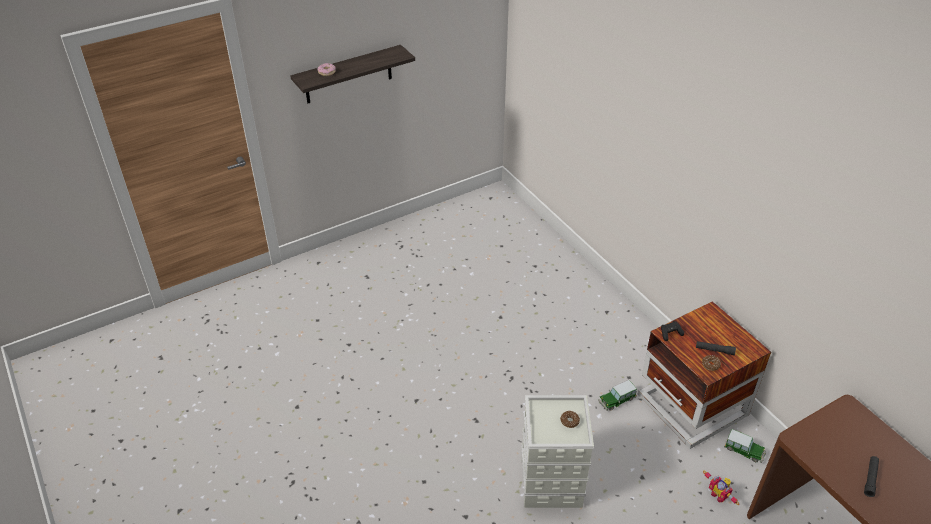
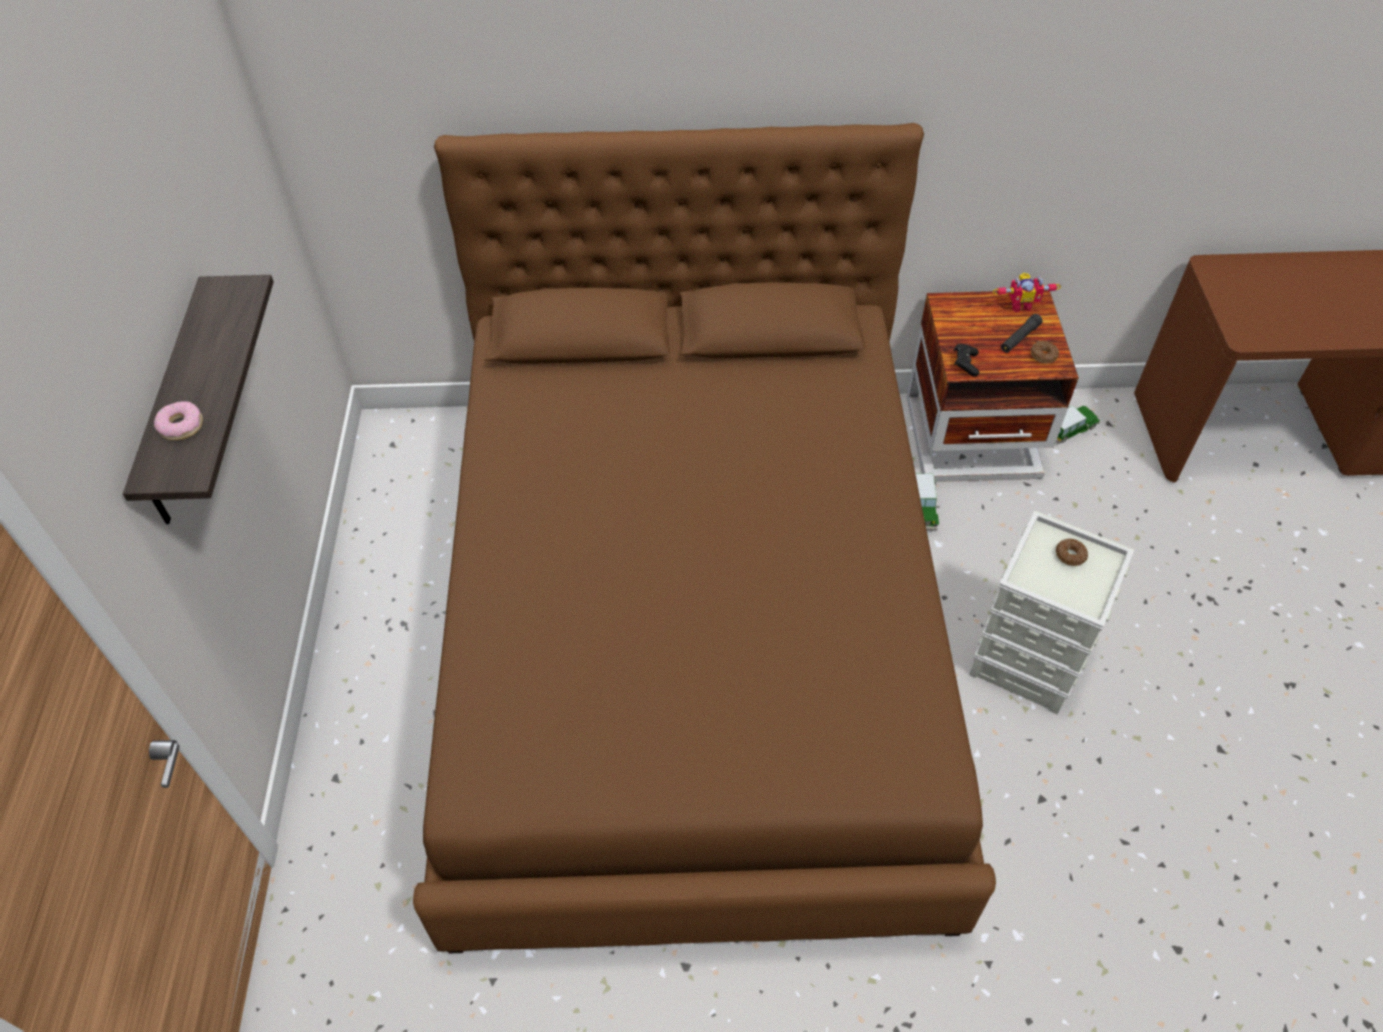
camera: 60 degrees left, 10 degrees up
(466, 340) = (694, 632): none -> brown bed
(719, 495) = (1126, 490): toy robot -> toy robot (1020, 305)
(870, 478) = (1327, 310): black flashlight -> none

